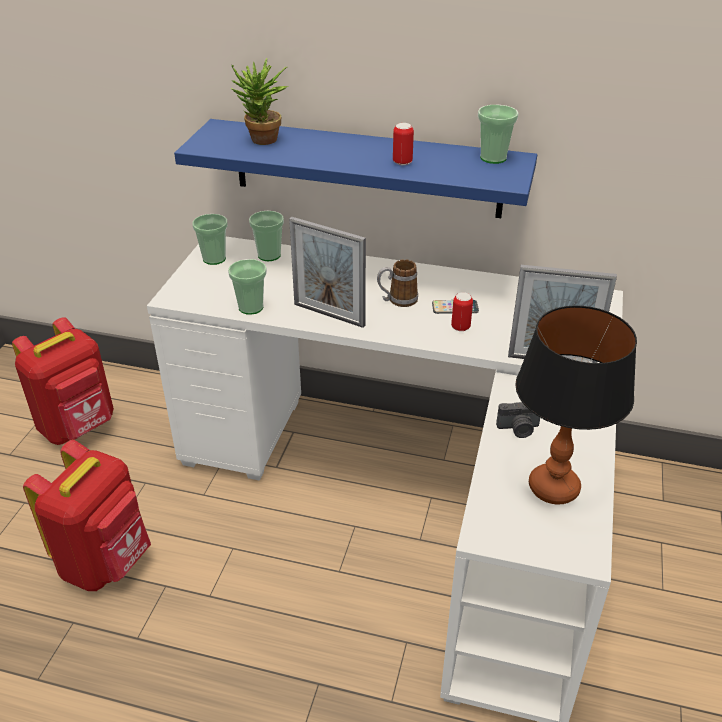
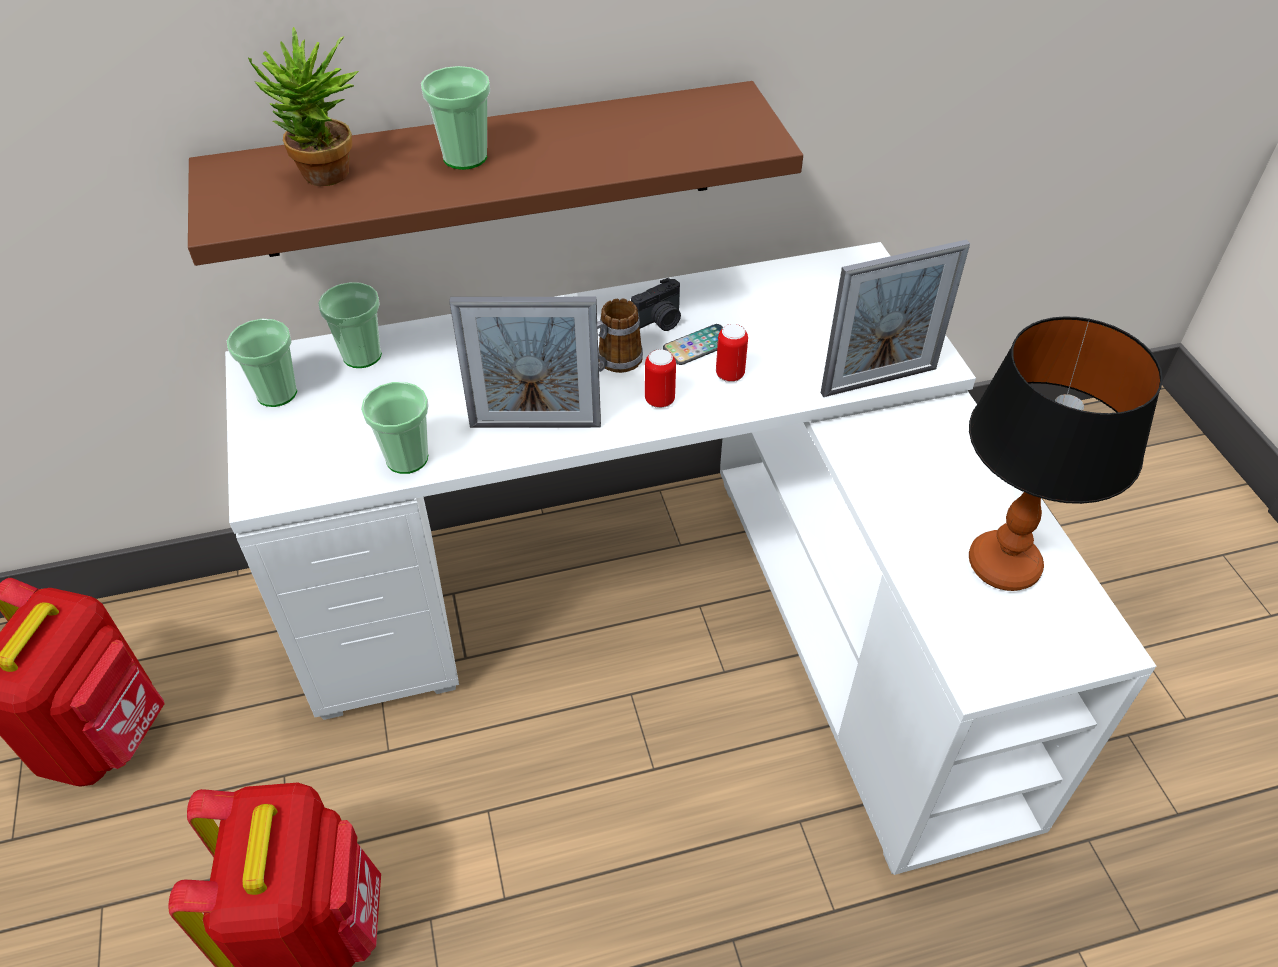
camera: 30 degrees left, 10 degrees up
(367, 168) = (489, 170): blue shelf -> brown shelf
(402, 162) = (584, 152): can -> can (659, 400)
(493, 158) = (703, 106): cup -> cup (465, 157)
(519, 429) = (901, 498): camera -> camera (659, 321)

